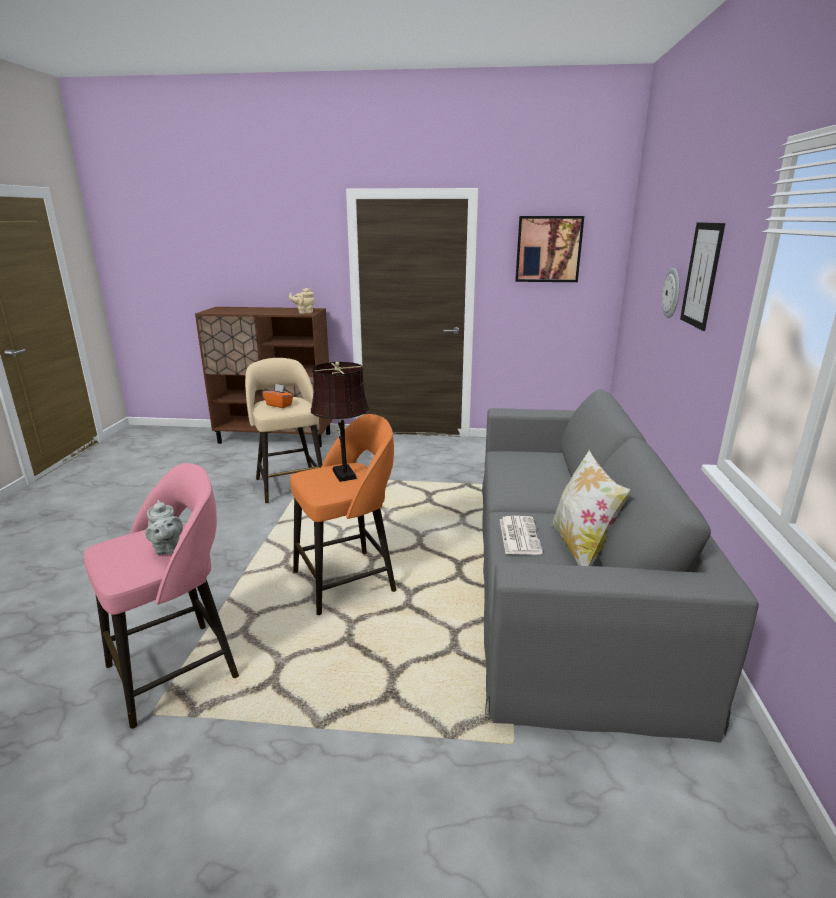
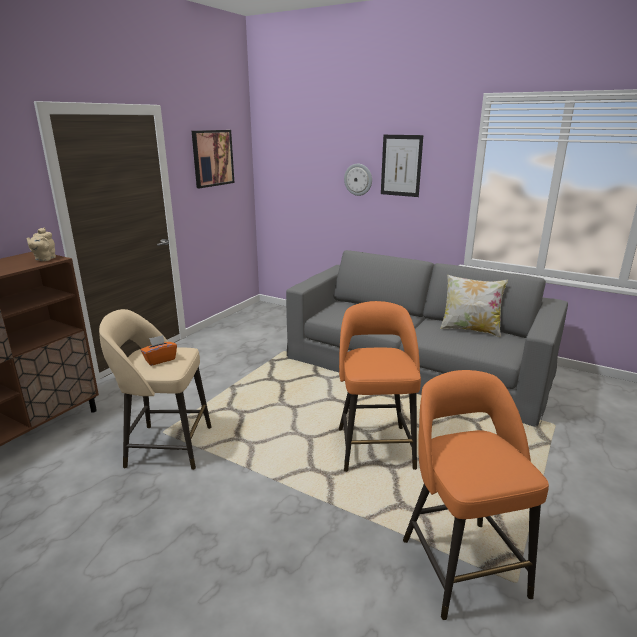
camera: 65 degrees left, 0 degrees up
(167, 549) = (487, 444): grey teapot -> none
(177, 669) = (461, 563): pink stool -> orange stool
(343, 473) = (375, 356): brown table lamp -> none
(519, 535) = (448, 340): newspaper -> none

